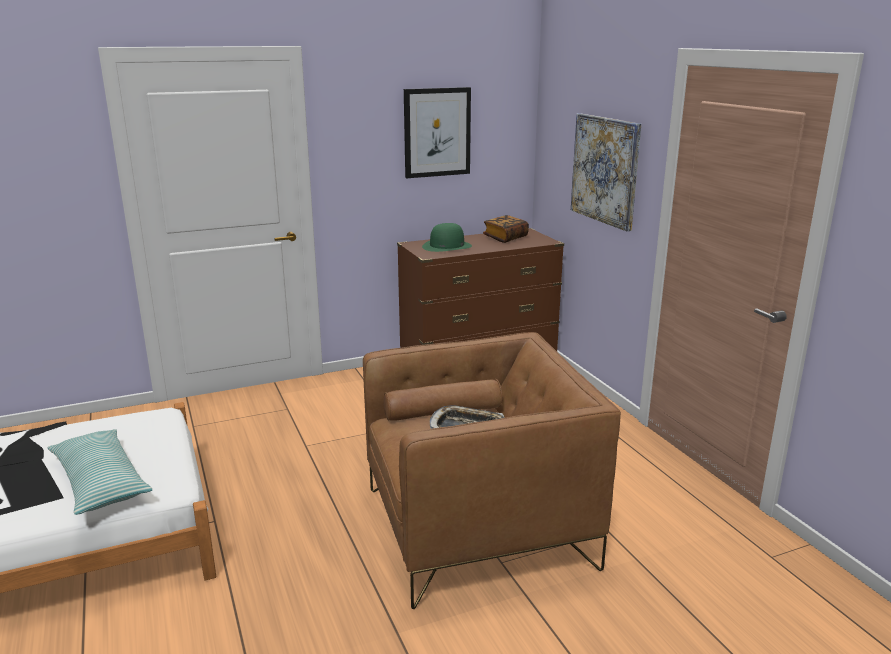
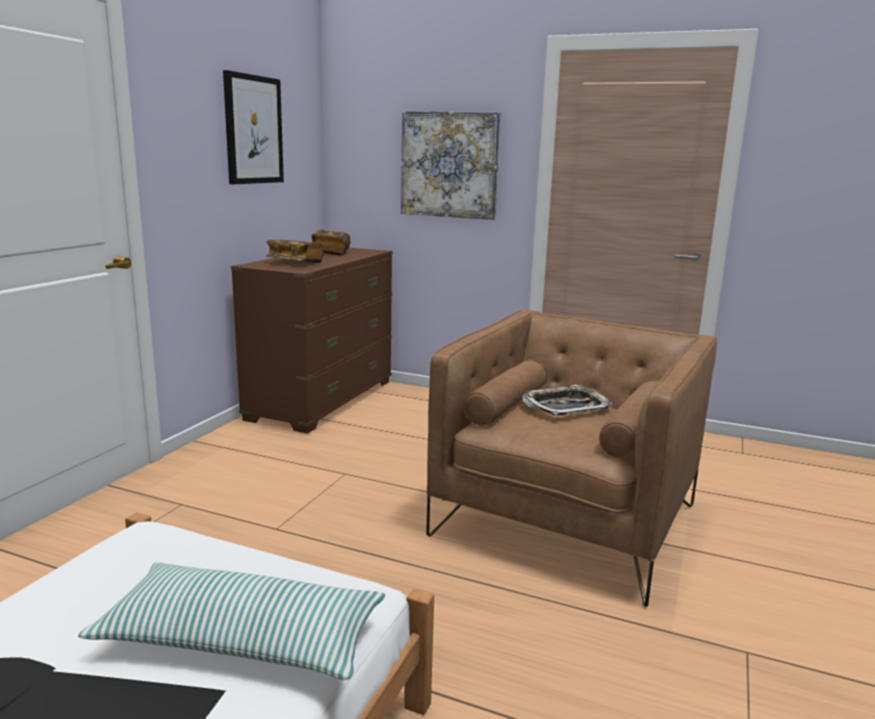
camera: 45 degrees left, 5 degrees down
(446, 246) = (295, 263): green hat -> book

